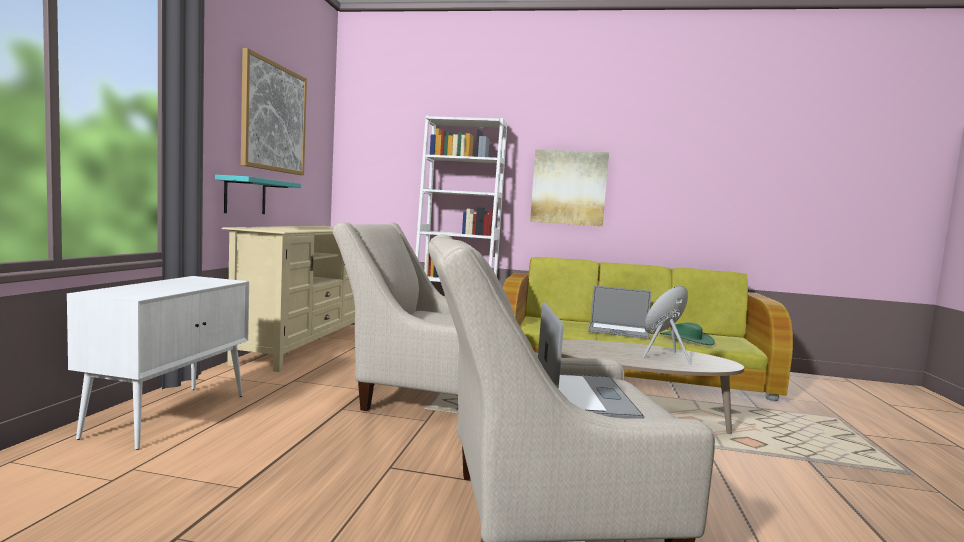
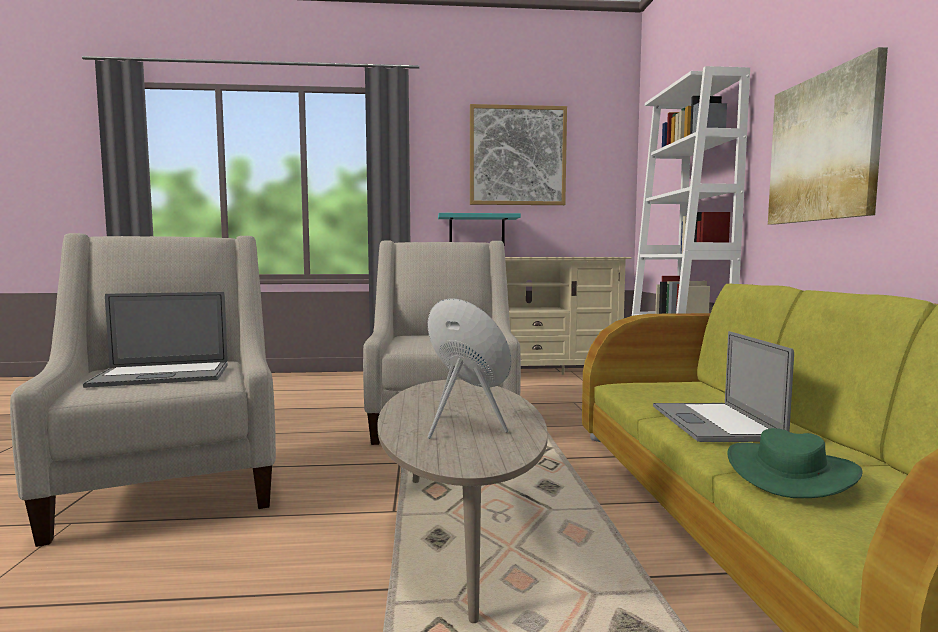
camera: 75 degrees right, 0 degrees up
(170, 414) = (340, 380): white cabinet -> none

